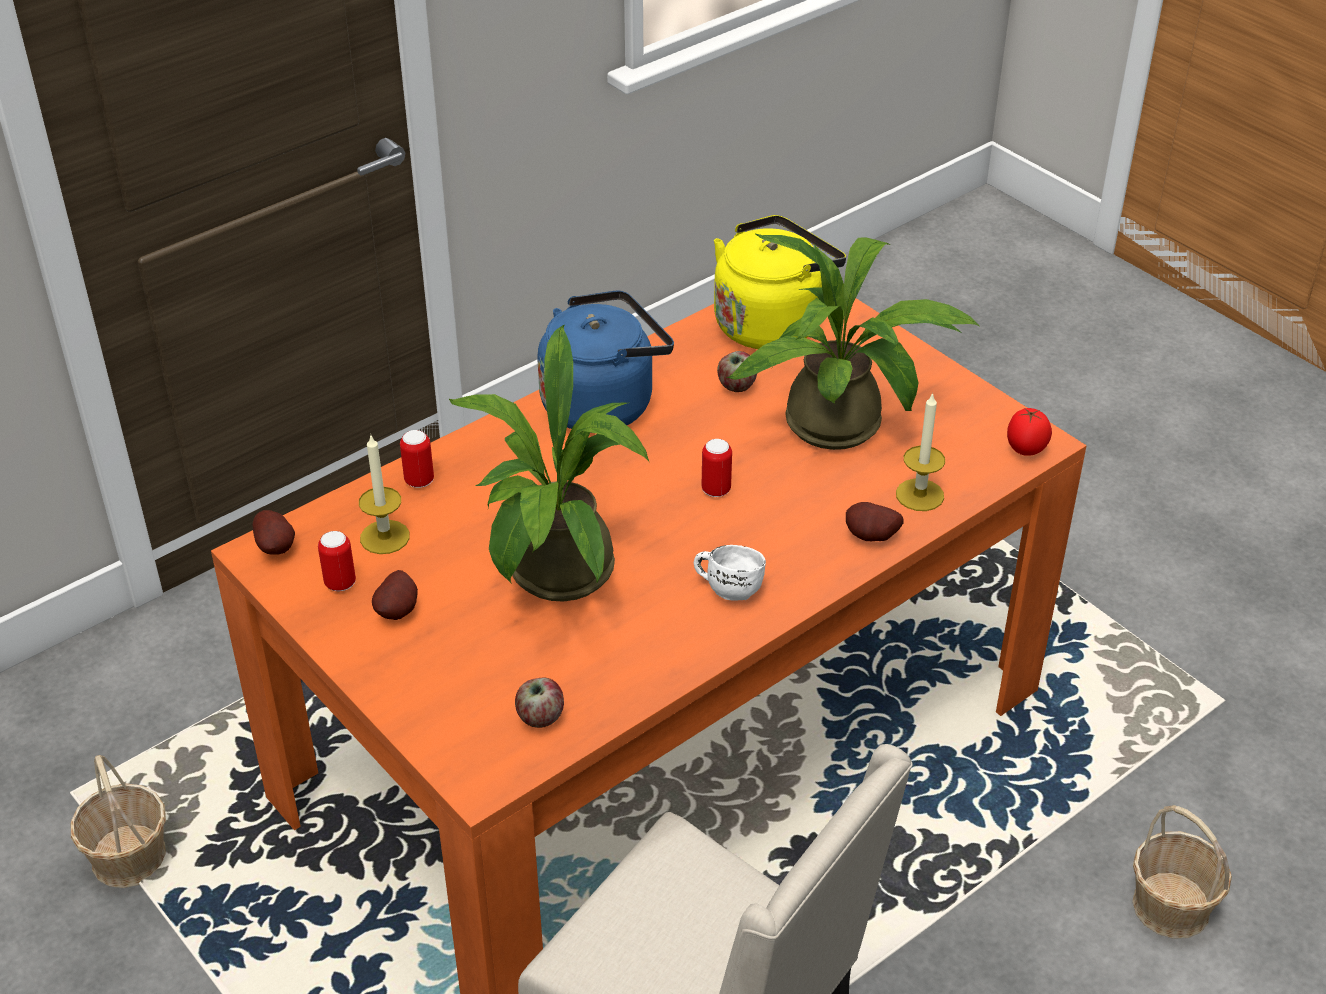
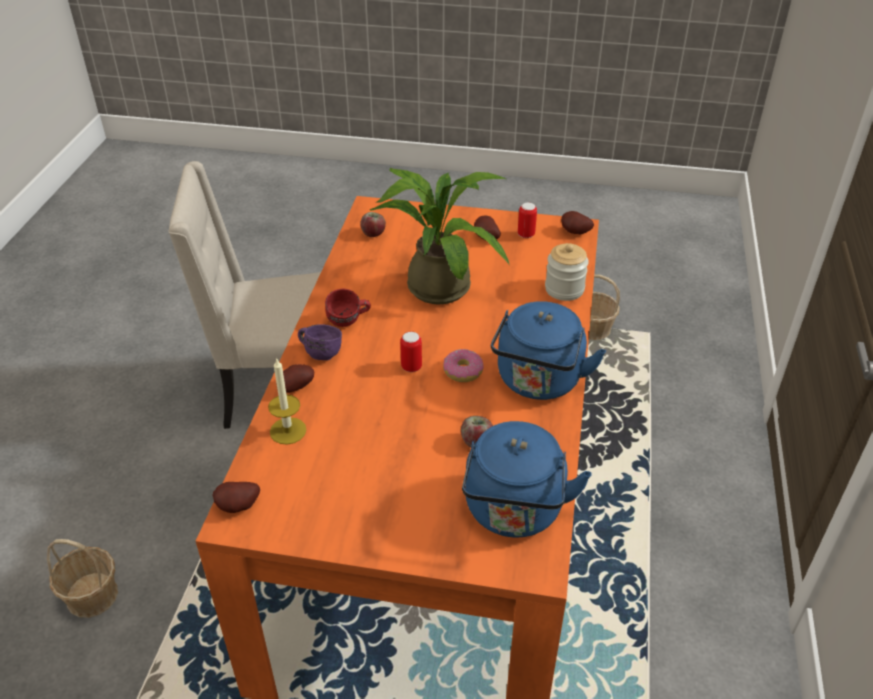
camera: 140 degrees right, 0 degrees up
(385, 537) = (538, 259): candle -> none
(419, 481) = (564, 289): can -> jar
(665, 455) = (463, 371): none -> donut
(728, 587) = (349, 322): white mug -> red mug
(771, 323) = (514, 512): yellow kettle -> blue kettle
(803, 566) = (320, 352): none -> purple mug
(844, 428) = (376, 452): potted plant -> none
(1025, 450) = (239, 507): tomato -> potato

